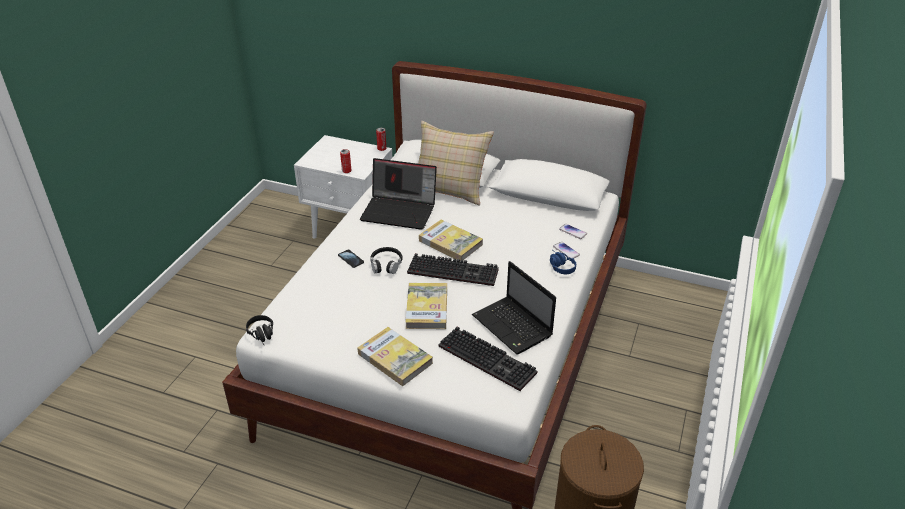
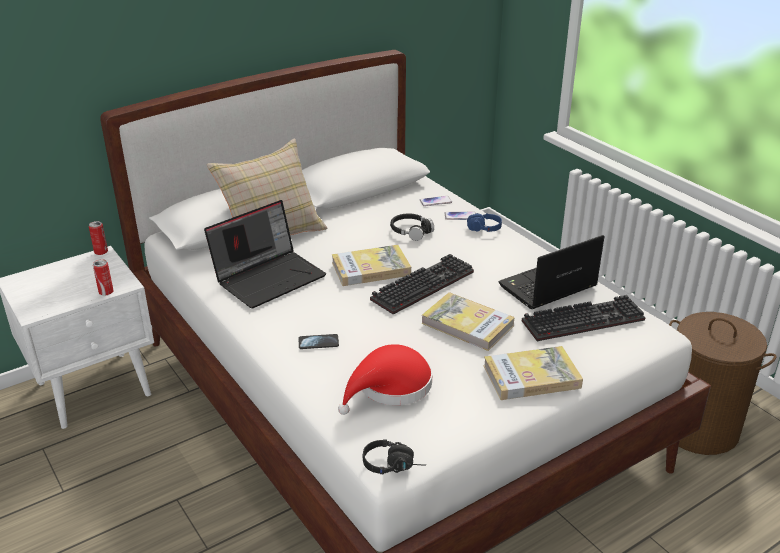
camera: 55 degrees left, 5 degrees down
(329, 303) = (390, 387): none -> red hat
(386, 264) = (361, 321): black headphones -> black headphones (411, 231)
(513, 327) = (546, 287): laptop -> laptop turned 150 degrees clockwise

